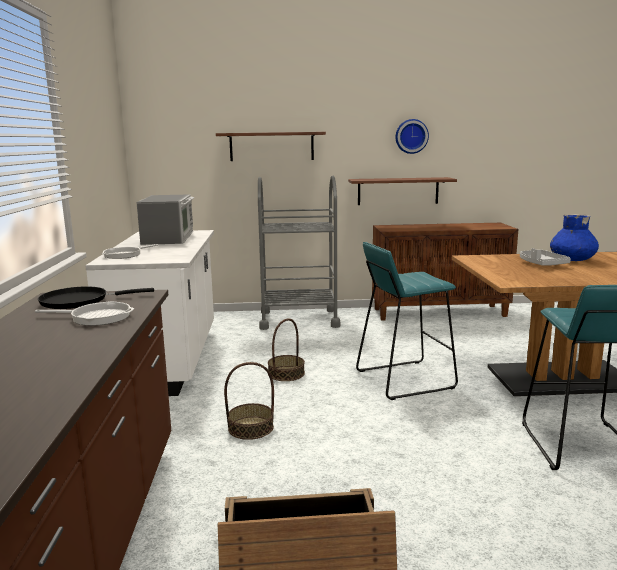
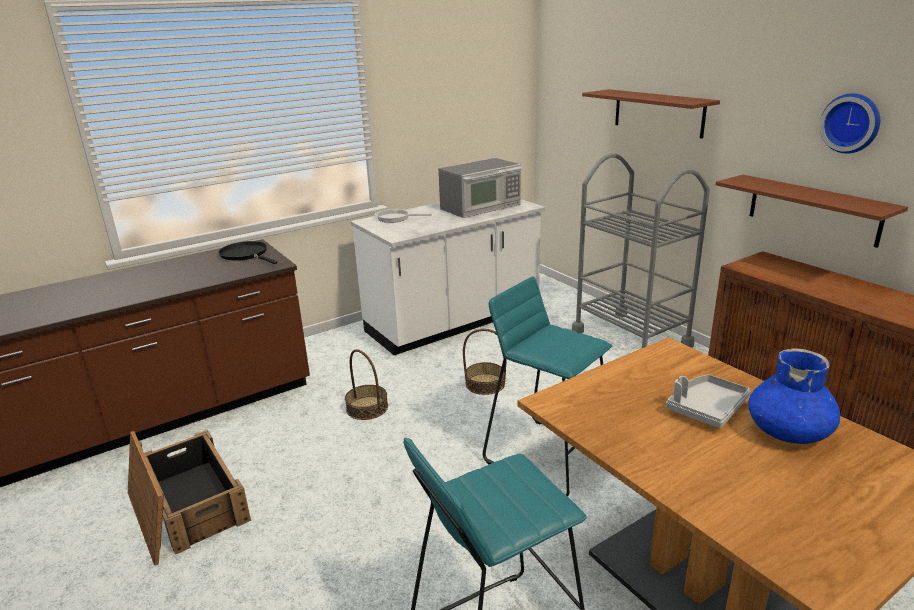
camera: 60 degrees right, 10 degrees up
(97, 317) = (211, 272): frying pan -> none

